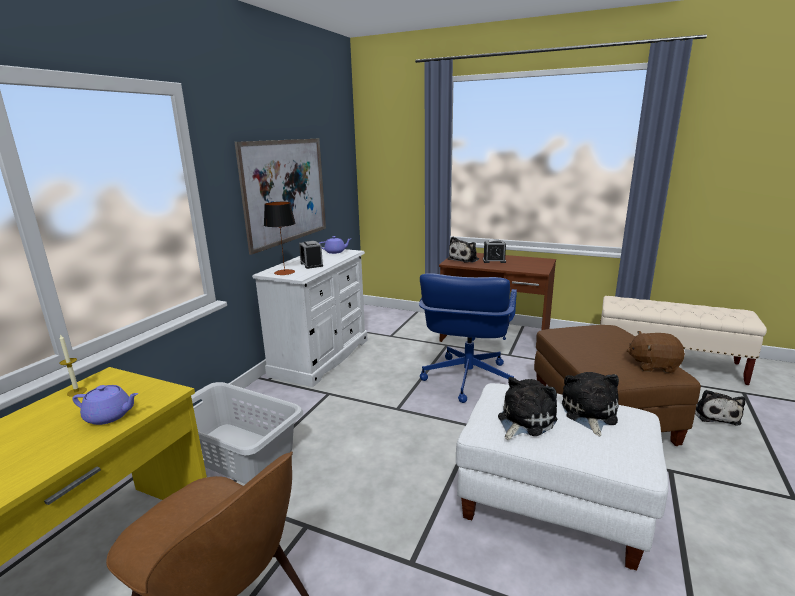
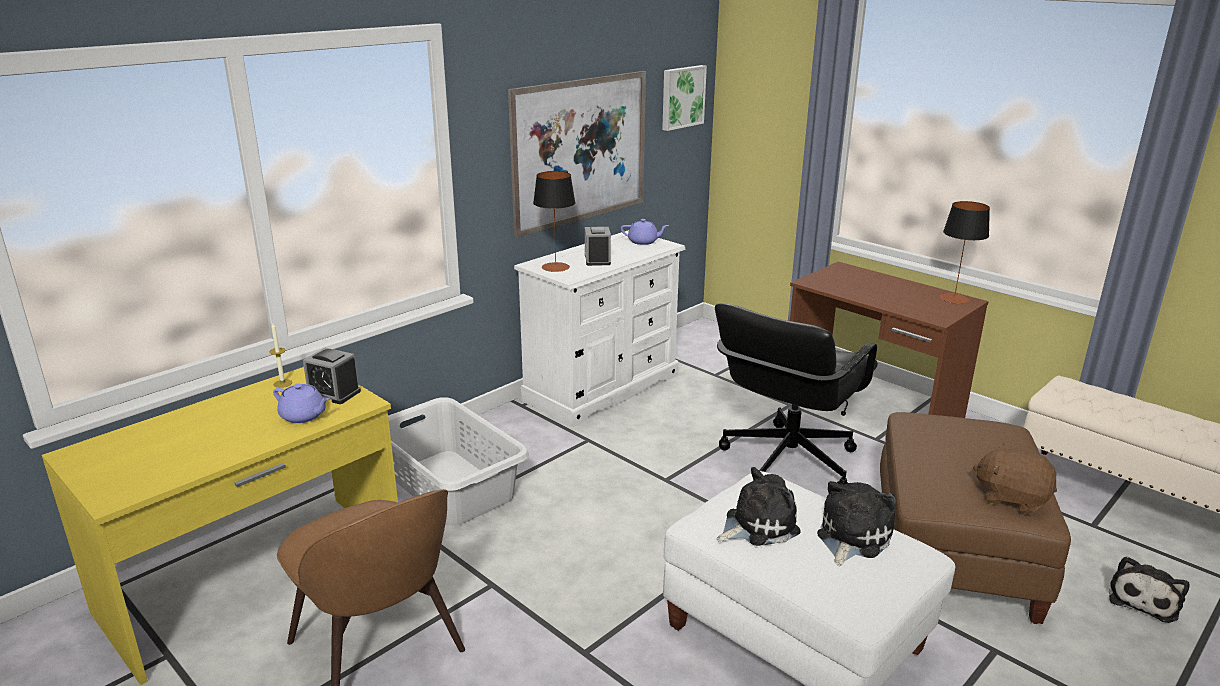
camera: 20 degrees right, 5 degrees up
(340, 158) = (681, 97): none -> picture
(464, 259) = (837, 279): plush toy -> none
(467, 379) = (787, 461): blue office chair -> black office chair
(494, 261) = (881, 289): alarm clock -> alarm clock (333, 393)
(537, 260) = (954, 298): none -> table lamp

